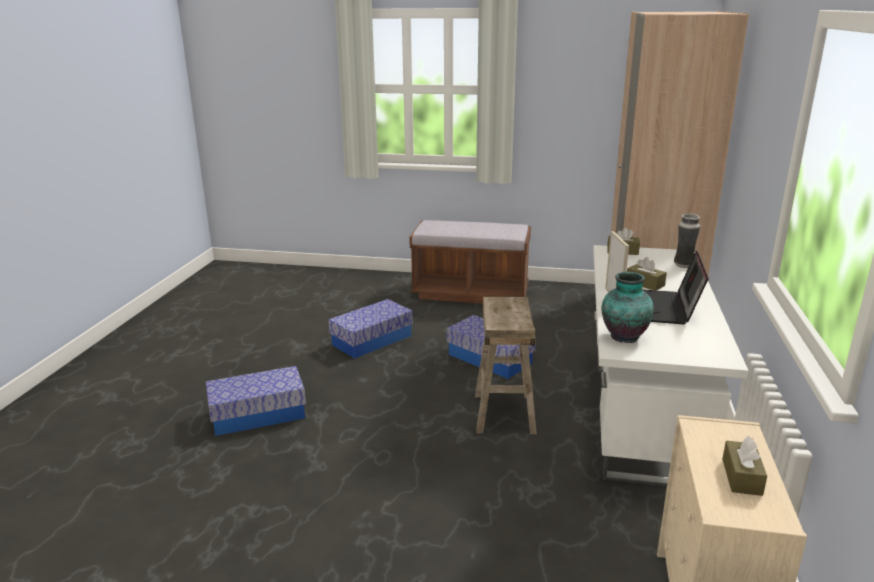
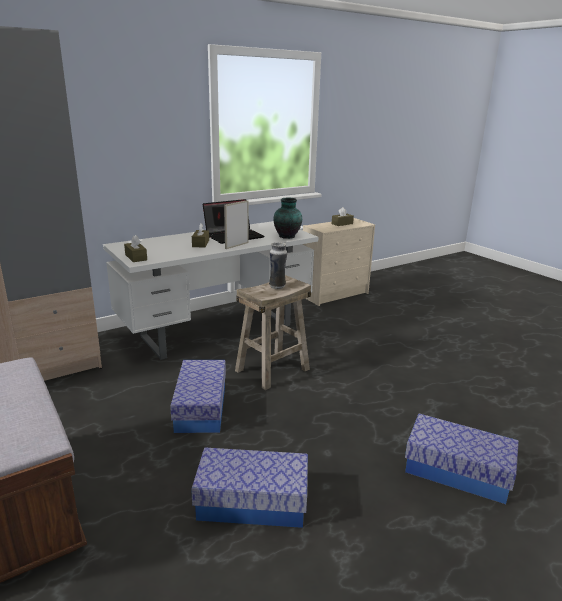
camera: 135 degrees left, 0 degrees up
(683, 265) = (146, 241): vase -> vase (277, 286)

